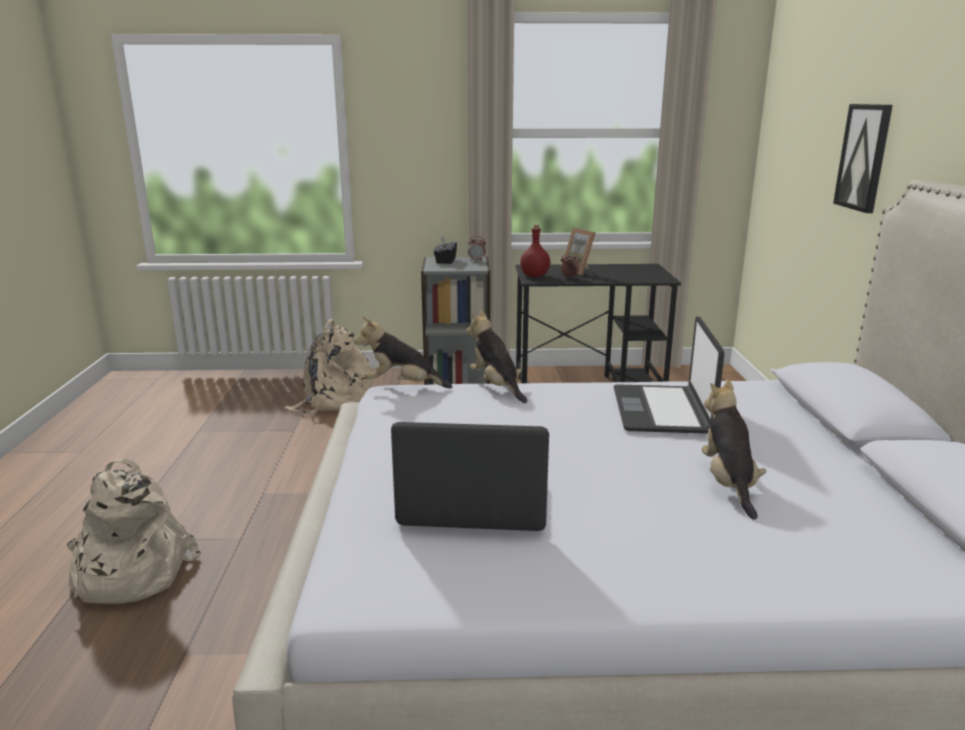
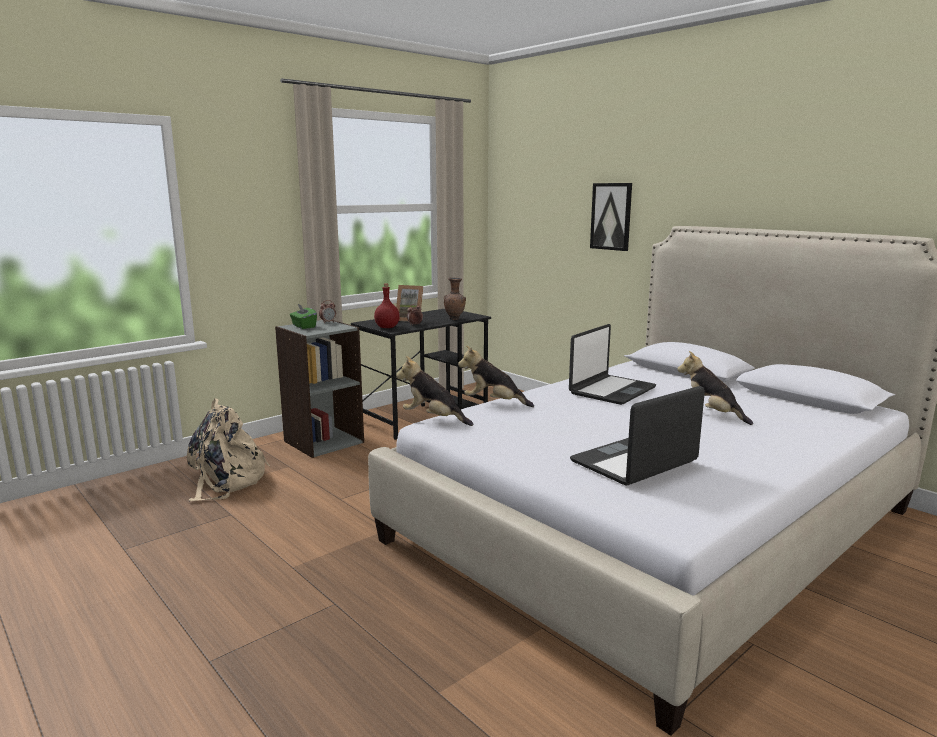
camera: 40 degrees left, 5 degrees down
(129, 573) = (278, 673): beige backpack -> none
(402, 386) = (433, 419): plush toy -> plush toy turned 60 degrees clockwise
(445, 261) = (303, 326): black tissue box -> green tissue box
(629, 278) = (455, 319): none -> brown vase
(662, 411) = (611, 390): laptop -> laptop turned 105 degrees counterclockwise

